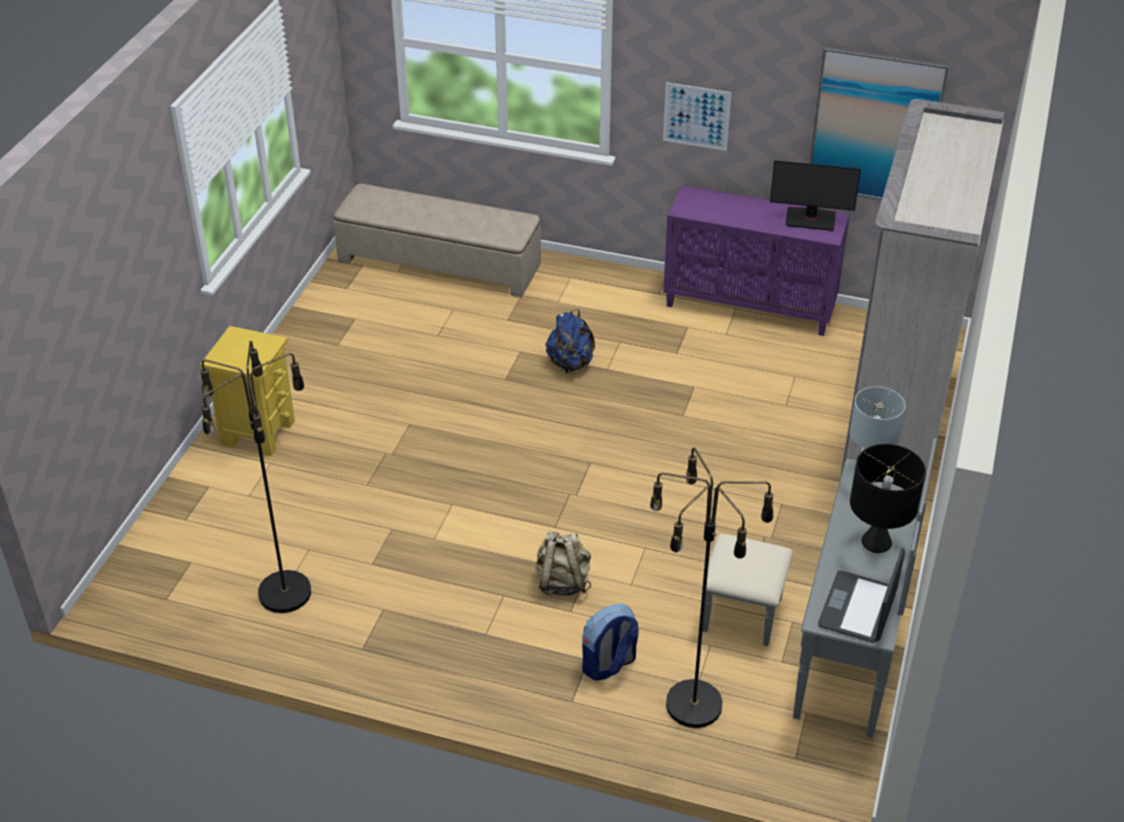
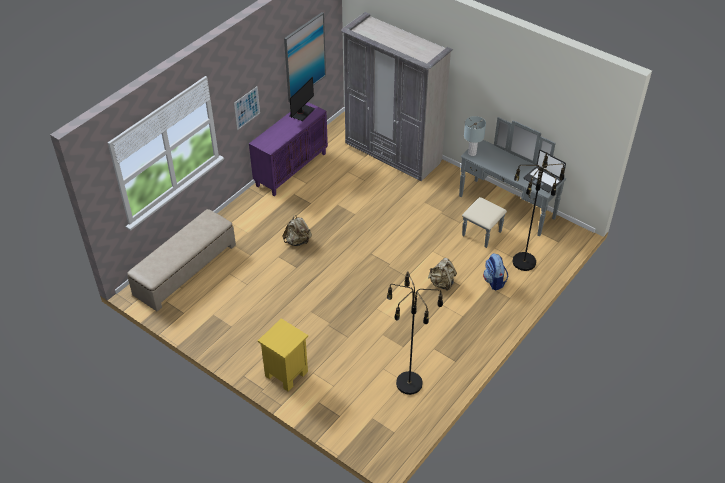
camera: 70 degrees left, 5 degrees up
(570, 363) = (298, 241): blue backpack -> beige backpack
(875, 544) = (512, 164): black table lamp -> none

